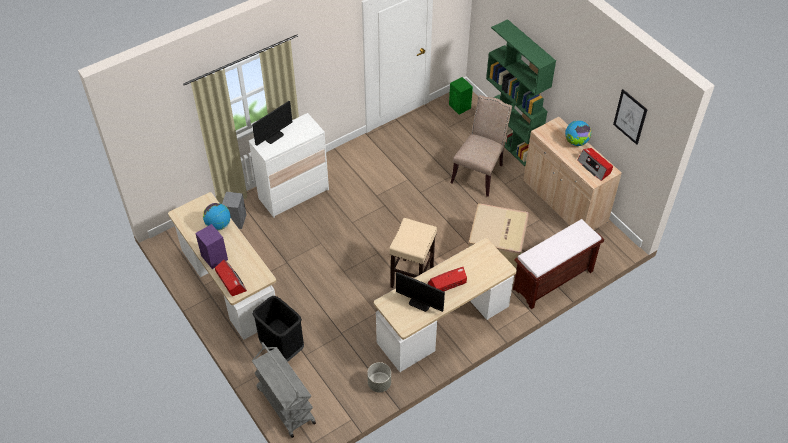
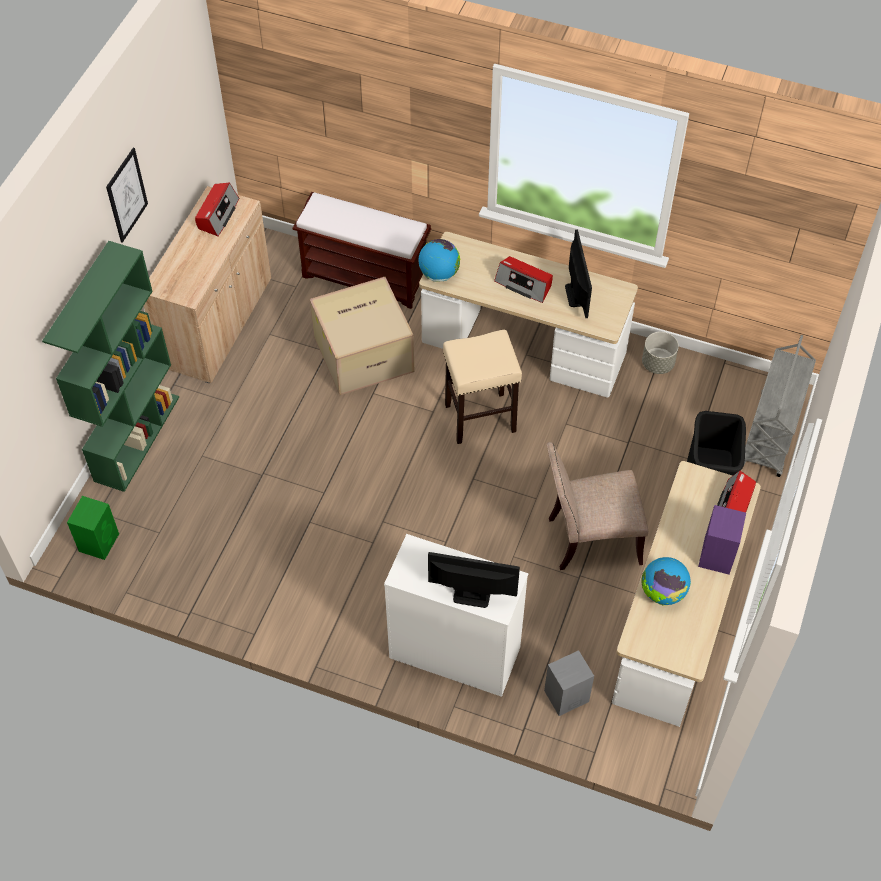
camera: 125 degrees left, 5 degrees up
(479, 172) = (231, 443): beige chair -> beige chair (589, 539)
(576, 142) = (182, 252): globe -> globe (439, 274)
(630, 116) = (180, 117): picture -> picture (126, 195)

